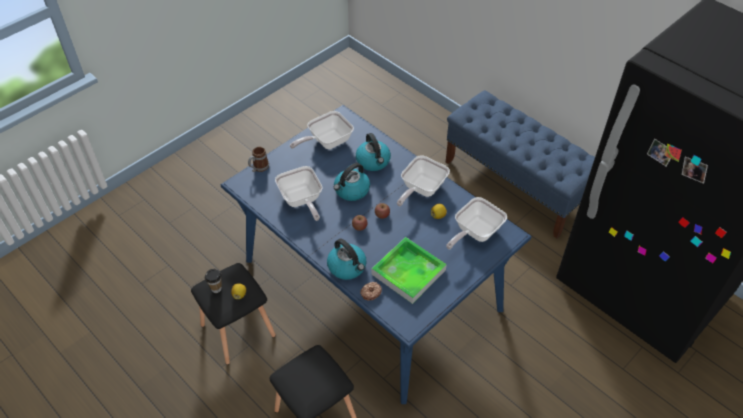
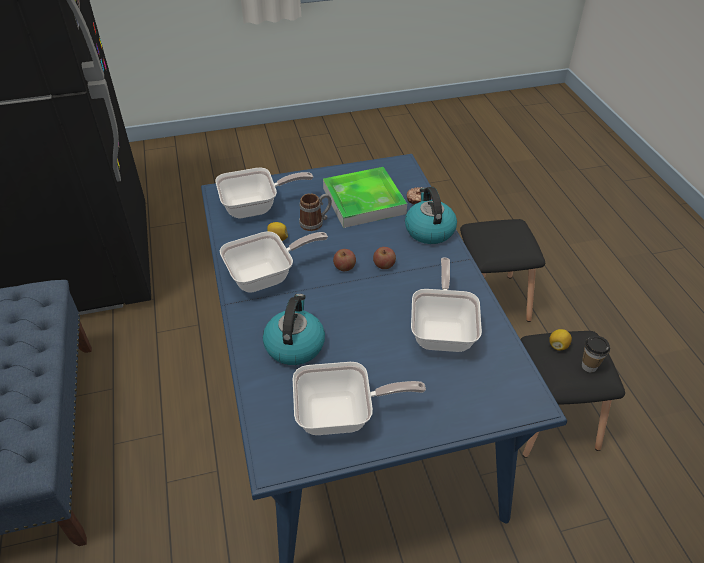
camera: 150 degrees left, 5 degrees down
(258, 168) = (488, 418): mug -> mug (315, 222)
(351, 190) = (361, 314): kettle -> none

